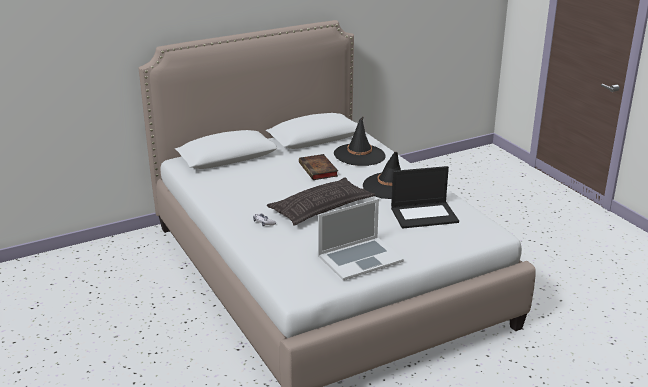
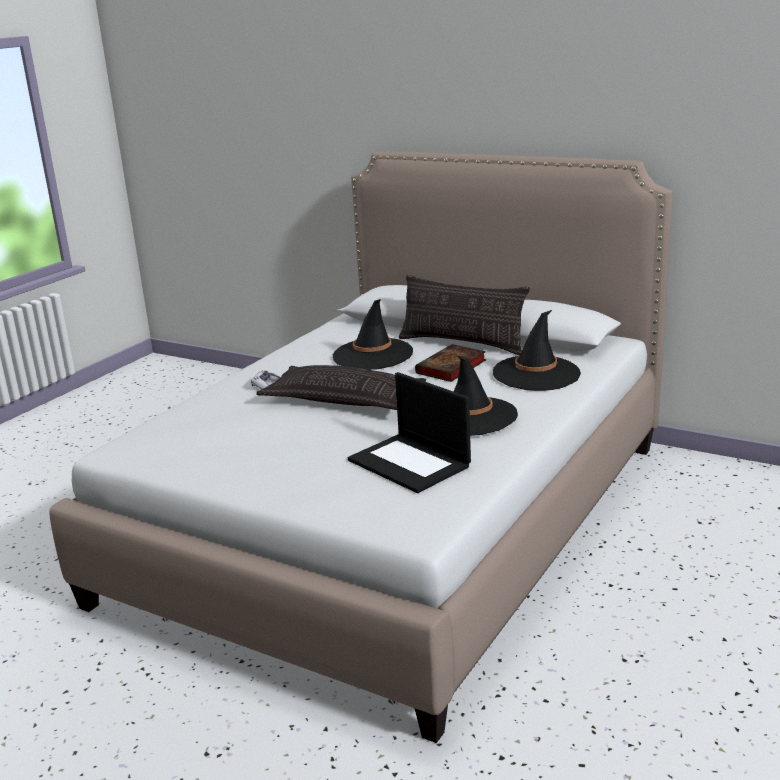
camera: 60 degrees right, 5 degrees down
(266, 182) = (373, 355): none -> black hat
(288, 157) = (462, 343): none -> pillow
(360, 258) = (225, 458): laptop -> none

